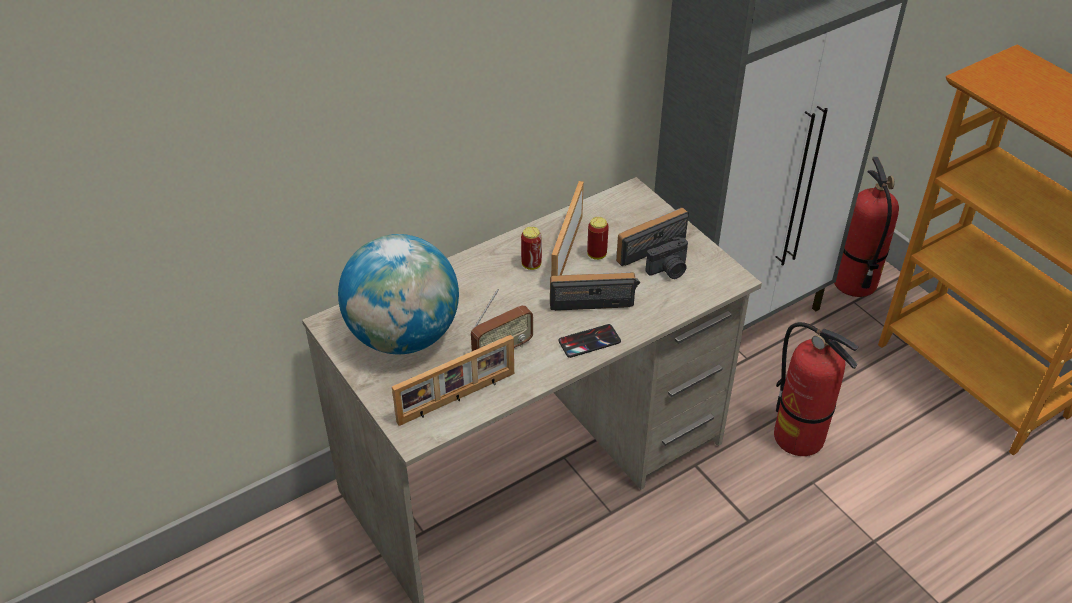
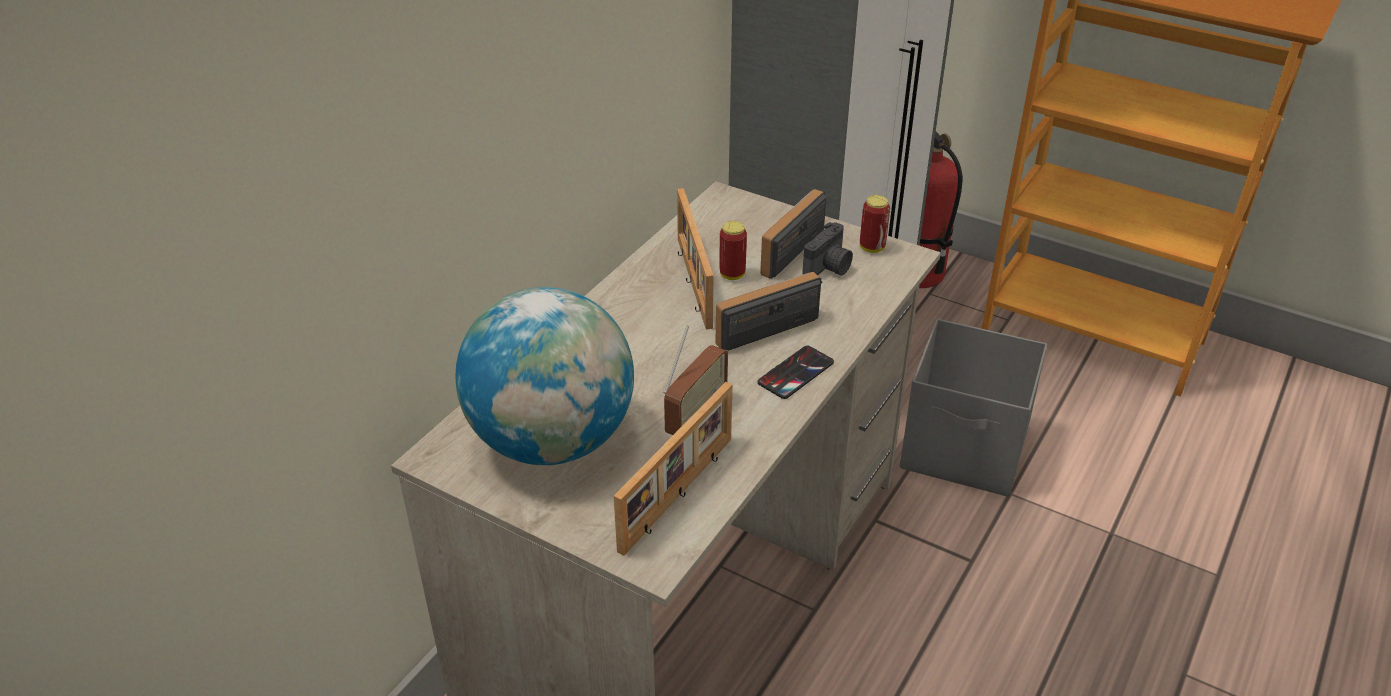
camera: 25 degrees left, 5 degrees down
(531, 265) = (660, 308): can -> can (872, 248)
(799, 437) = (965, 450): fire extinguisher -> grey storage box

